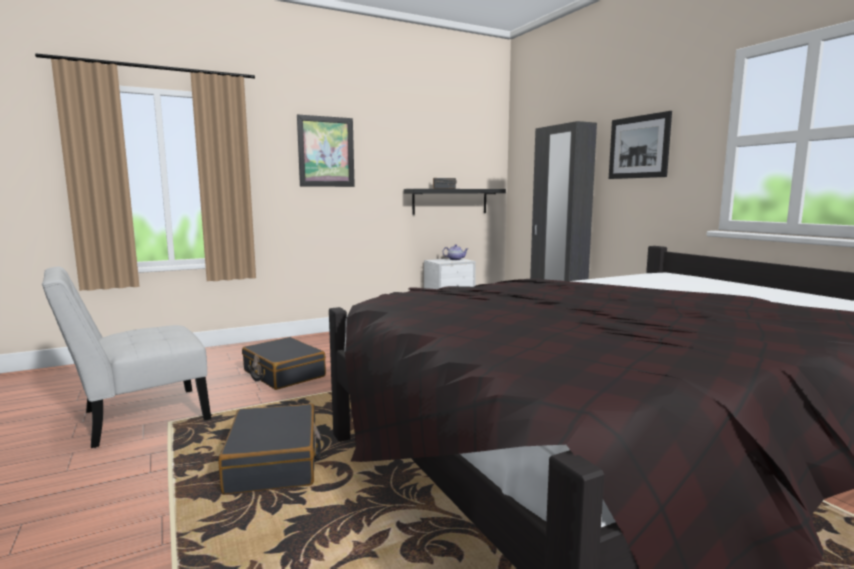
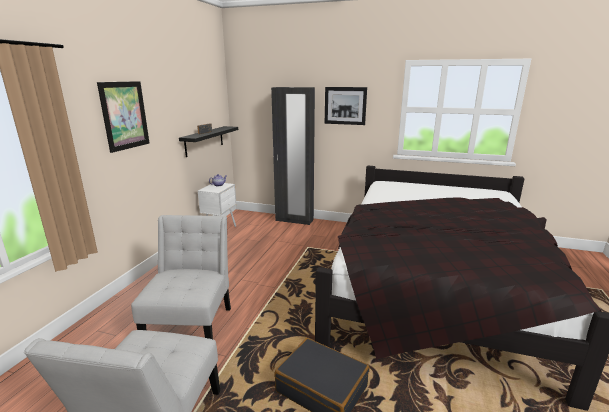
camera: 45 degrees left, 10 degrees up
(283, 374) = (192, 325): black suitcase -> white chair

